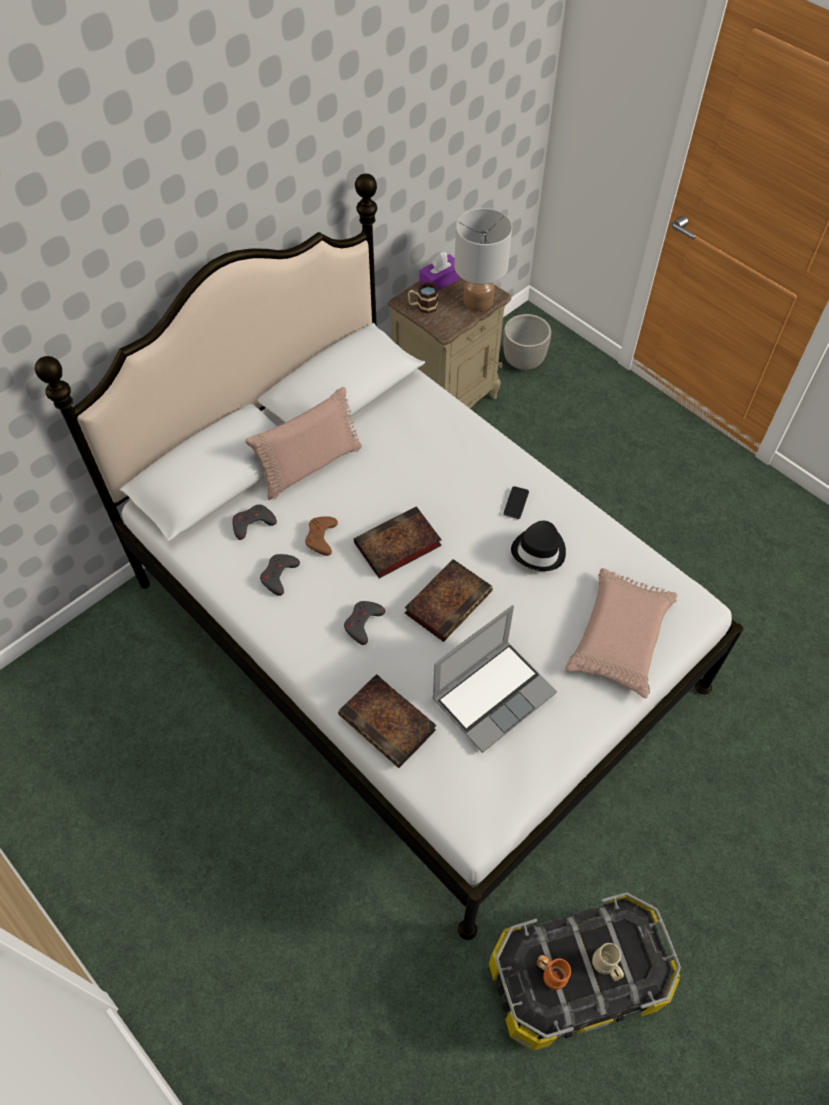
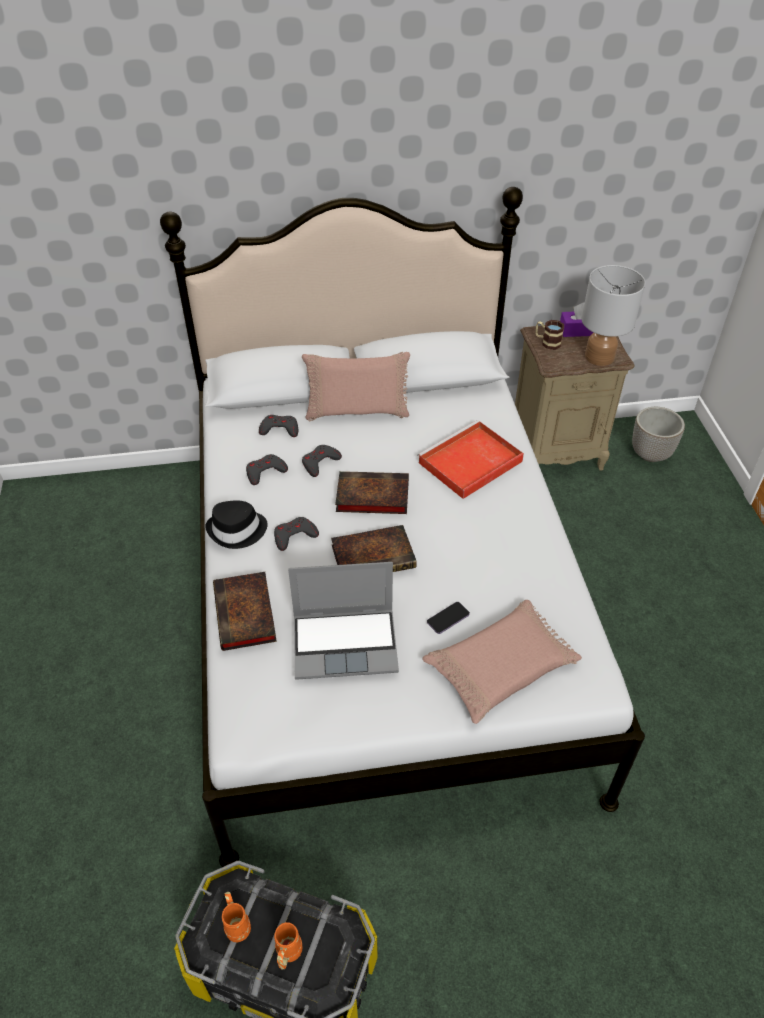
camera: 35 degrees right, 10 degrees down
(321, 537) = (320, 463): brown game controller -> grey game controller
(452, 466) = (469, 463): none -> red tray
(516, 503) = (499, 516): phone -> phone (448, 618)
(539, 550) = (487, 560): black hat -> black hat (237, 530)
(606, 967) = (287, 954): beige mug -> orange mug

